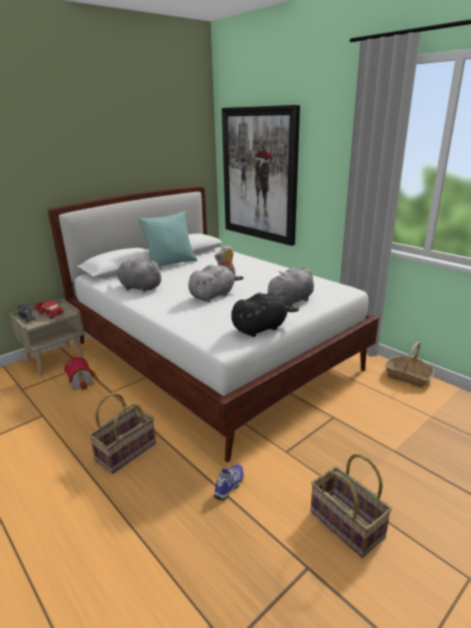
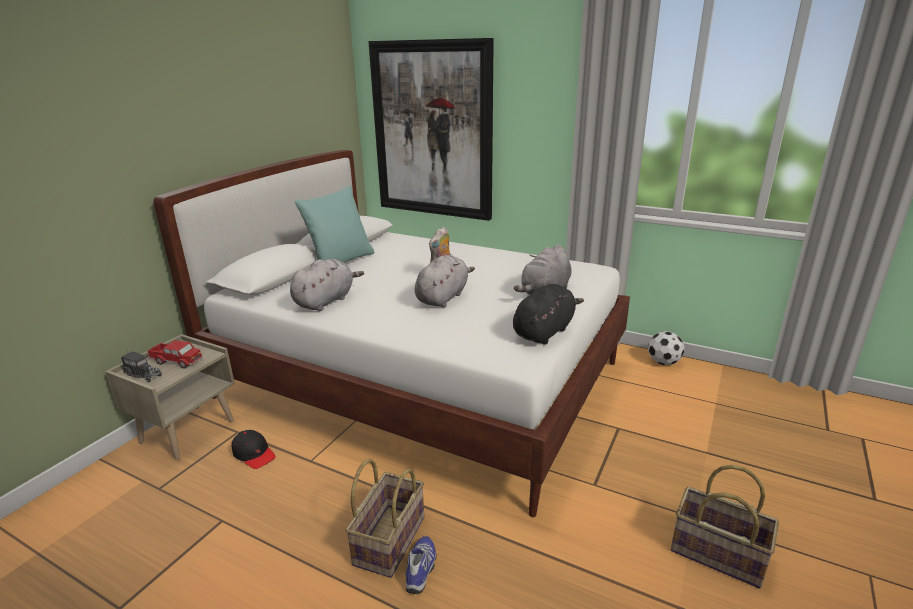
camera: 20 degrees left, 0 degrees up
(82, 381) = (254, 454): toy house -> black cap
(139, 287) = (326, 301): grey plush toy -> grey plush toy turned 120 degrees clockwise
(230, 486) = (558, 547): shoe -> shoe (422, 569)
(408, 376) = (664, 362): basket -> football

